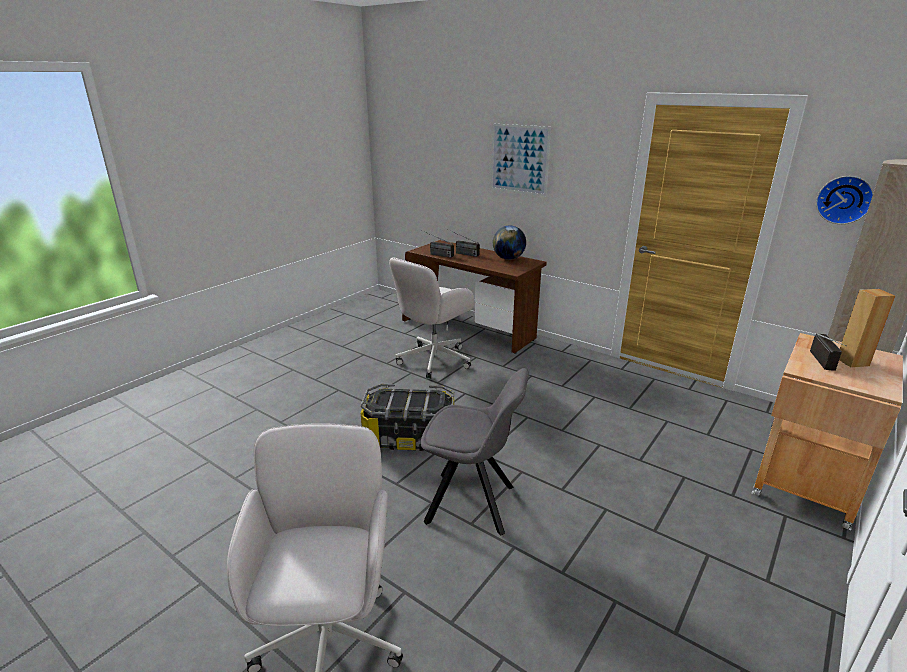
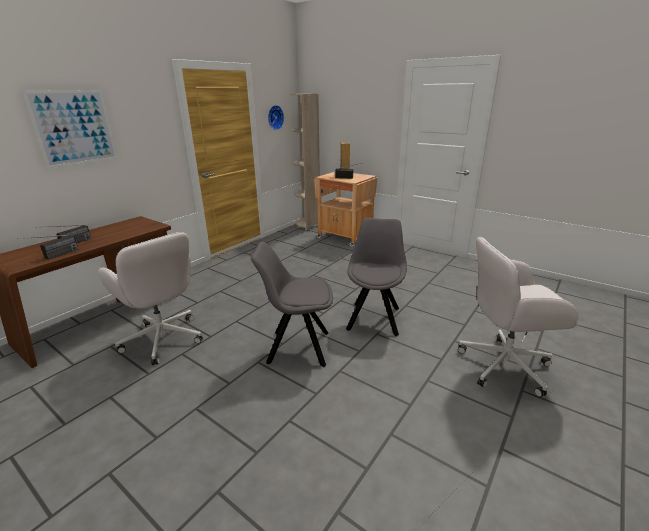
camera: 90 degrees left, 0 degrees up
(410, 436) = (298, 348): storage box -> grey chair
(508, 259) = (116, 227): globe -> none

